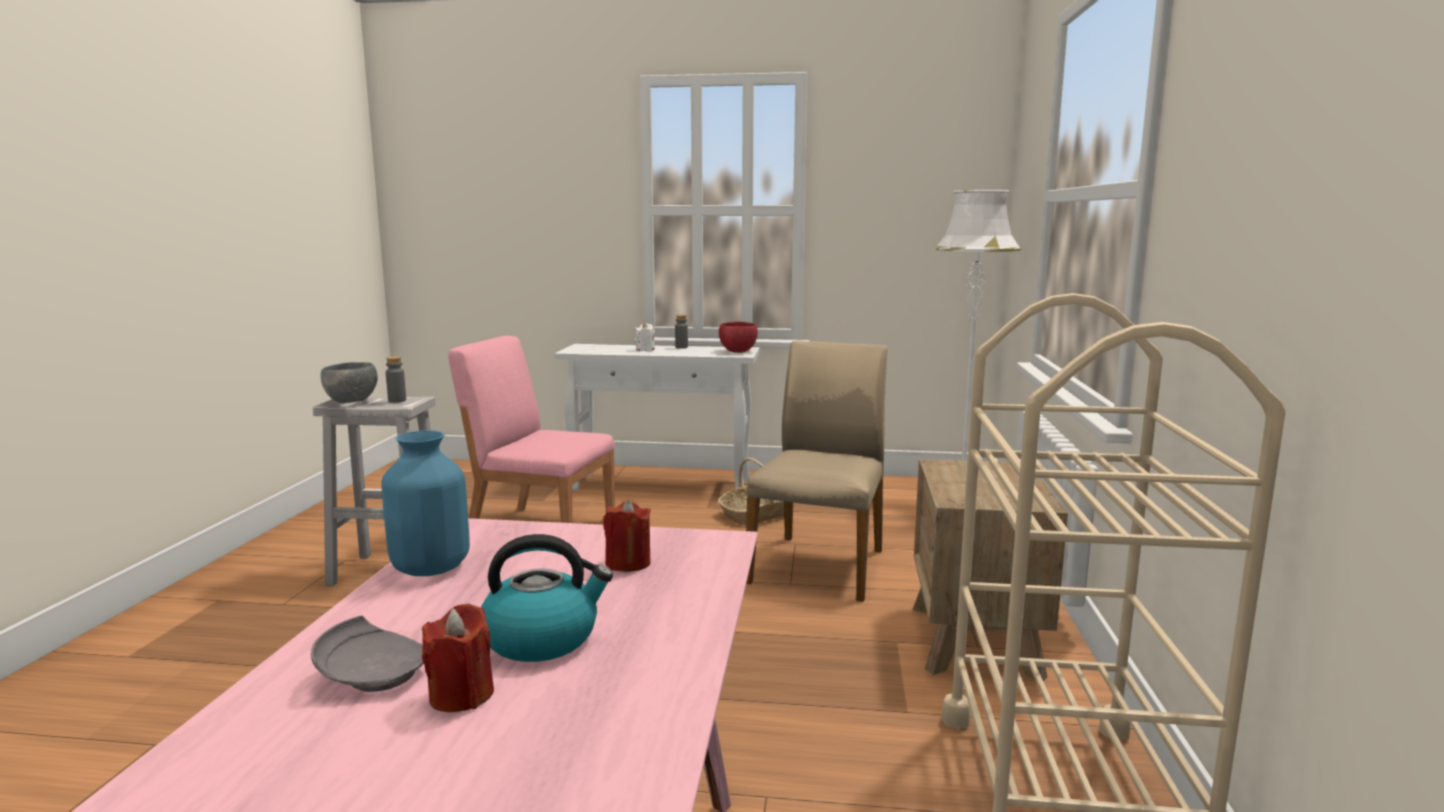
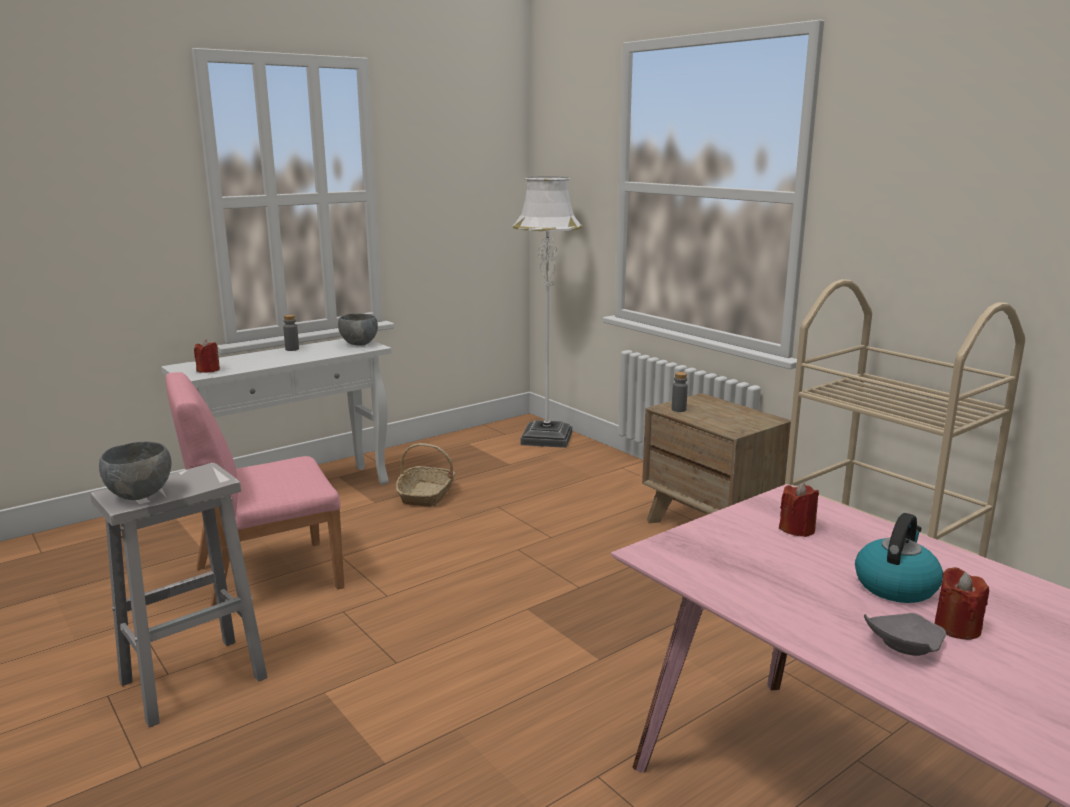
camera: 45 degrees left, 5 degrees up
(397, 400) = (190, 478): grey bottle -> grey bottle (678, 409)
(430, 567) = (722, 584): blue vase -> none
(589, 350) = (208, 370): none -> red candle
(645, 349) = (266, 358): white candle -> none
(737, 351) = (358, 344): red bowl -> grey bowl
(819, 565) = (544, 516): beige chair -> none

